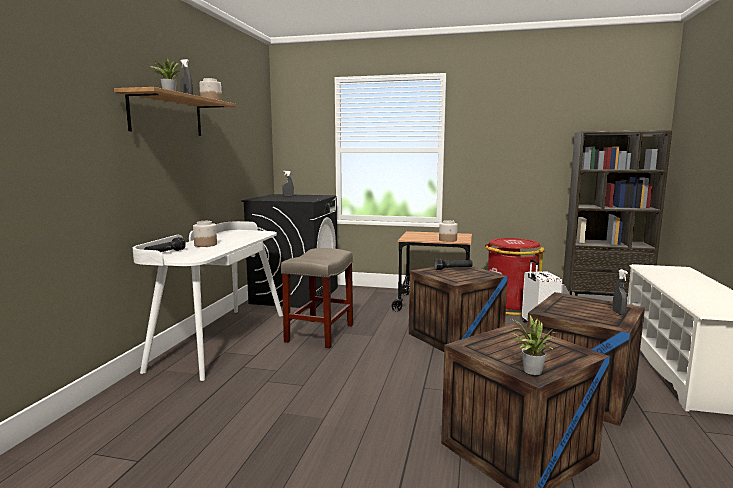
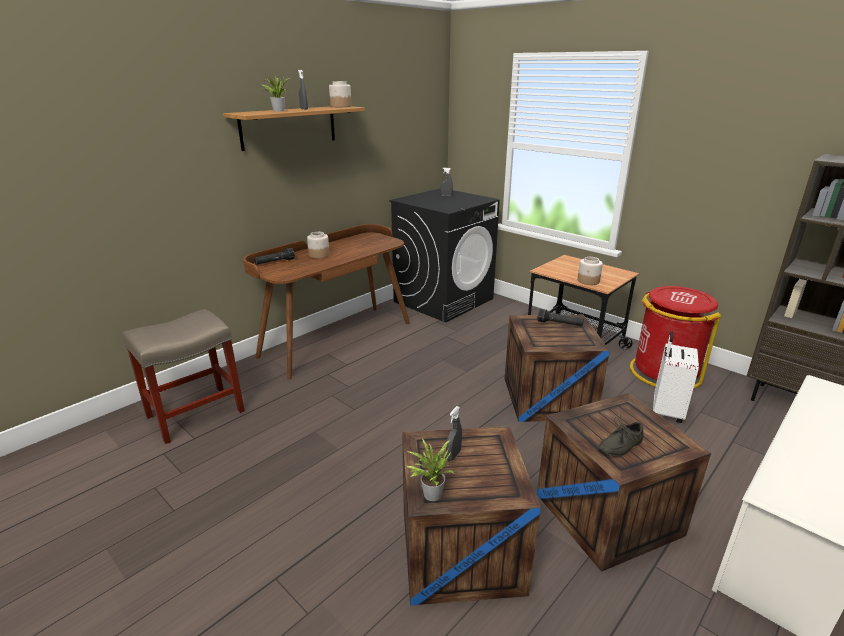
camera: 30 degrees right, 15 degrees up
(220, 339) = (336, 339): white desk -> brown desk
(319, 334) = (421, 355): beige stool -> beige stool (194, 414)
(595, 315) = (618, 445): none -> grey shoe
(618, 313) = (655, 451): grey spray bottle -> grey spray bottle (453, 455)

